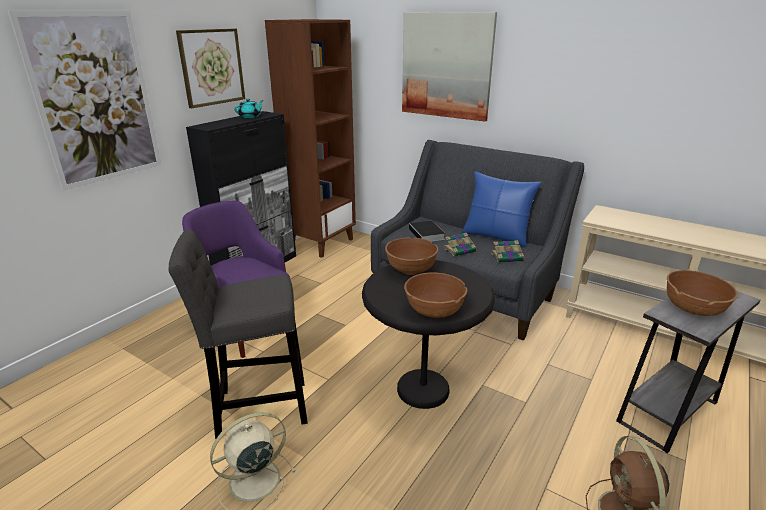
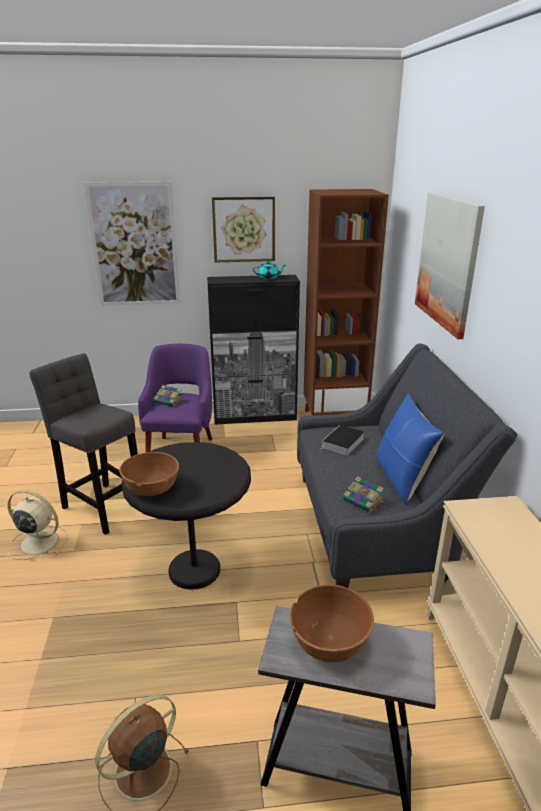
camera: 50 degrees right, 0 degrees up
(410, 269) = (210, 454): brown bowl -> none
(460, 250) = (337, 471): book -> book (169, 401)

